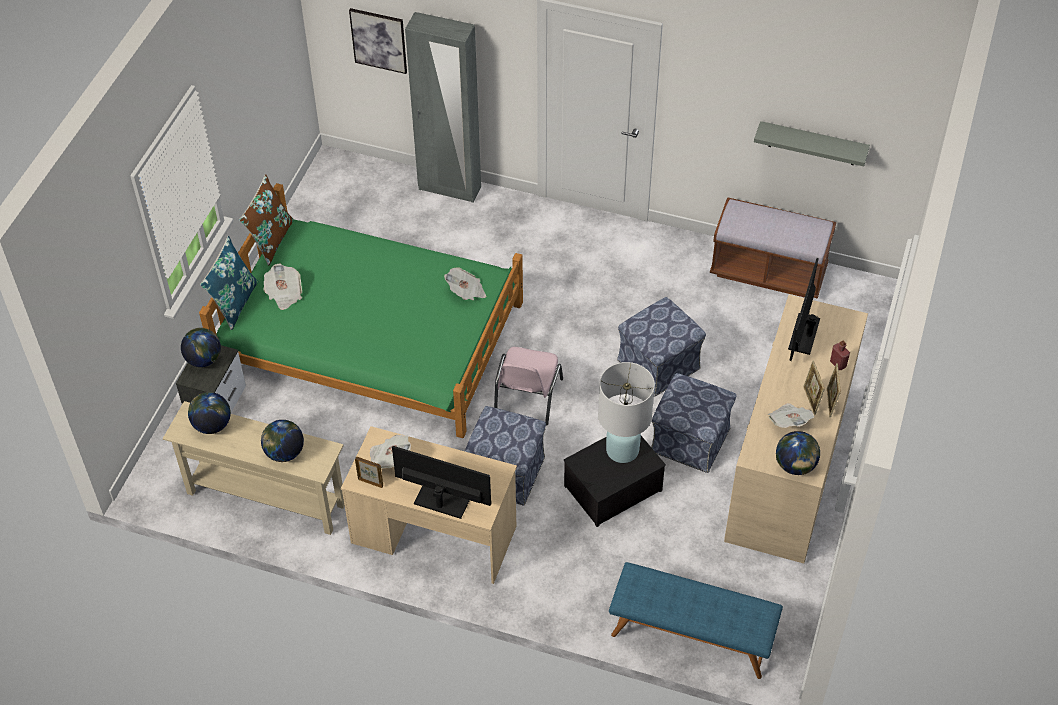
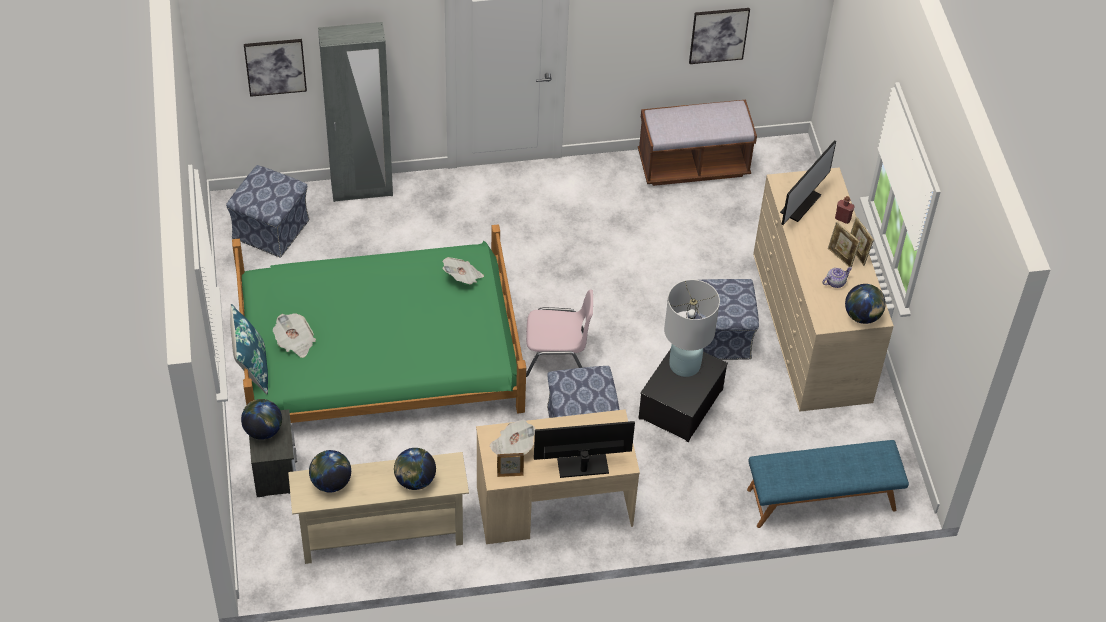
camera: 30 degrees left, 0 degrees up
(271, 240) = (246, 297): brown pillow -> none
(527, 398) = (557, 355): pink chair -> pink chair turned 75 degrees counterclockwise
(659, 364) = (652, 281): ottoman -> ottoman (271, 228)
(789, 422) = (835, 282): newspaper -> teapot
(804, 334) = (800, 204): monitor -> monitor turned 135 degrees counterclockwise
(812, 144) = (718, 35): grey shelf -> picture

